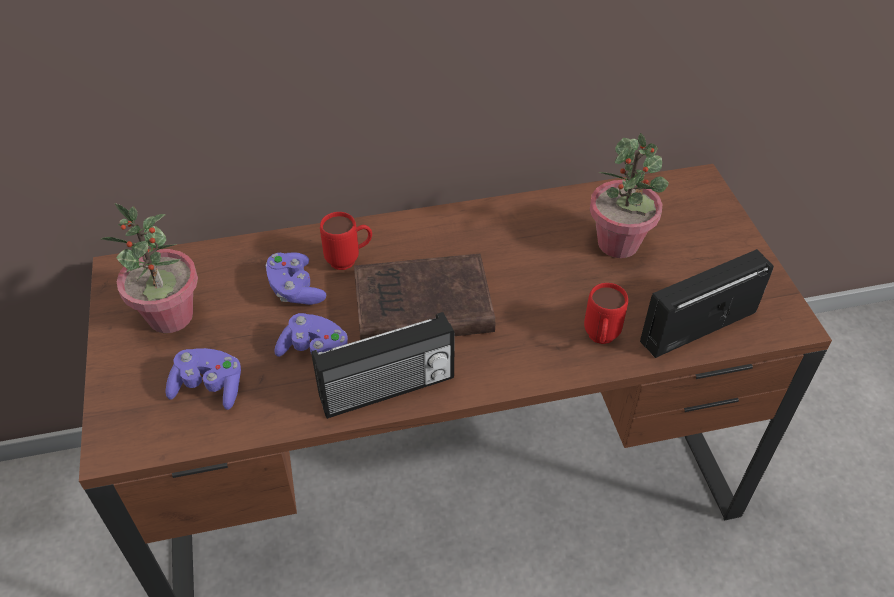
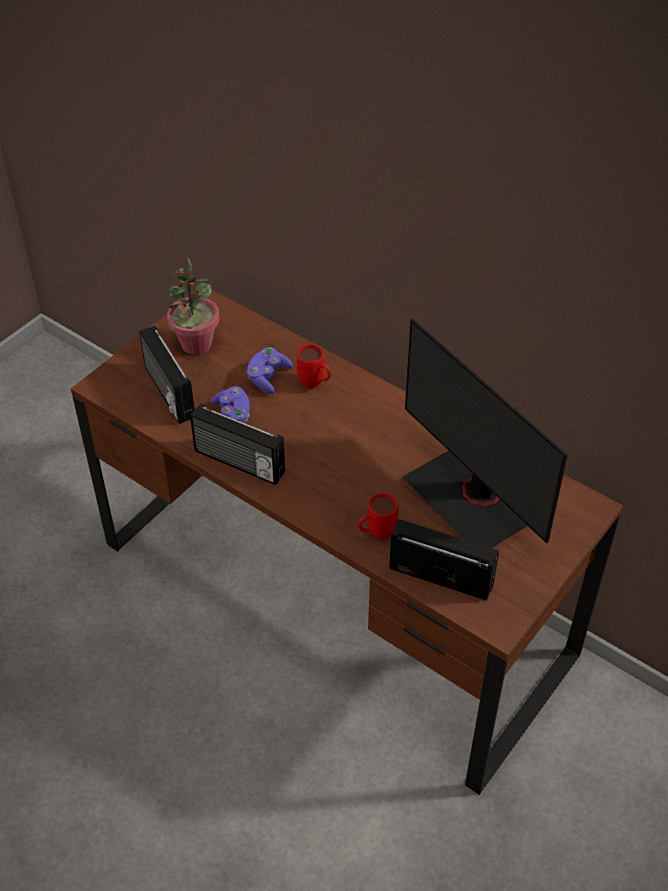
camera: 50 degrees right, 0 degrees up
(209, 387) = (167, 392): purple game controller -> radio
(418, 307) = (312, 437): brown book -> none
(618, 243) = (474, 498): potted plant -> monitor

